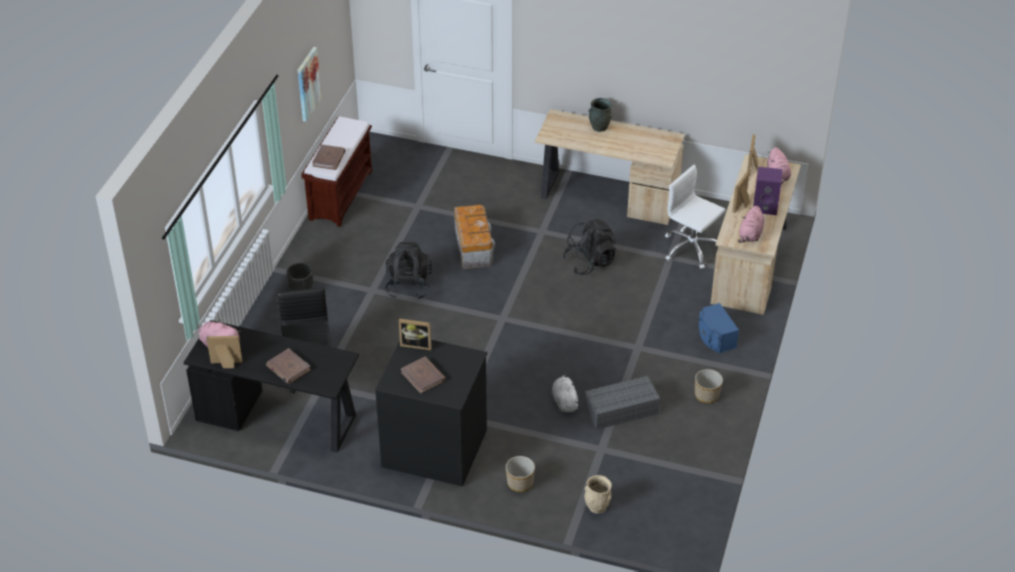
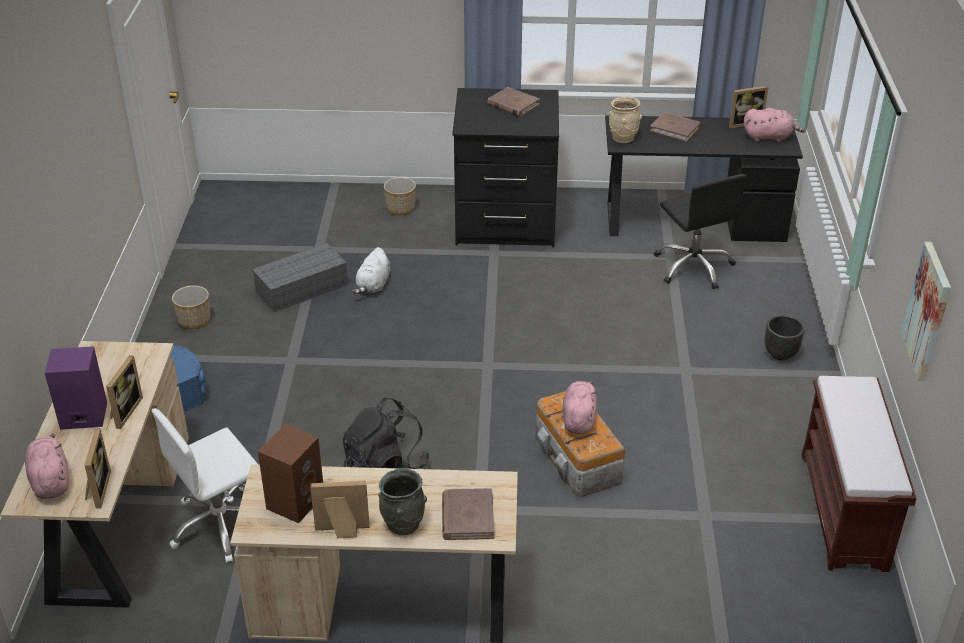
camera: 165 degrees right, 5 degrees down
(329, 159) = (854, 402): brown book -> brown book (467, 517)
(408, 286) = (639, 384): black backpack -> none
(416, 344) = (537, 128): picture frame -> picture frame (342, 531)
(564, 401) = (373, 285): white plush toy -> white plush toy turned 45 degrees clockwise
(597, 507) = (313, 202): beige vase -> beige vase (623, 138)
(651, 146) = (295, 500): none -> brown speaker
(691, 248) = (221, 525): white office chair -> white office chair turned 120 degrees clockwise
(750, 235) = (115, 364): pink plush toy -> pink plush toy (578, 419)

